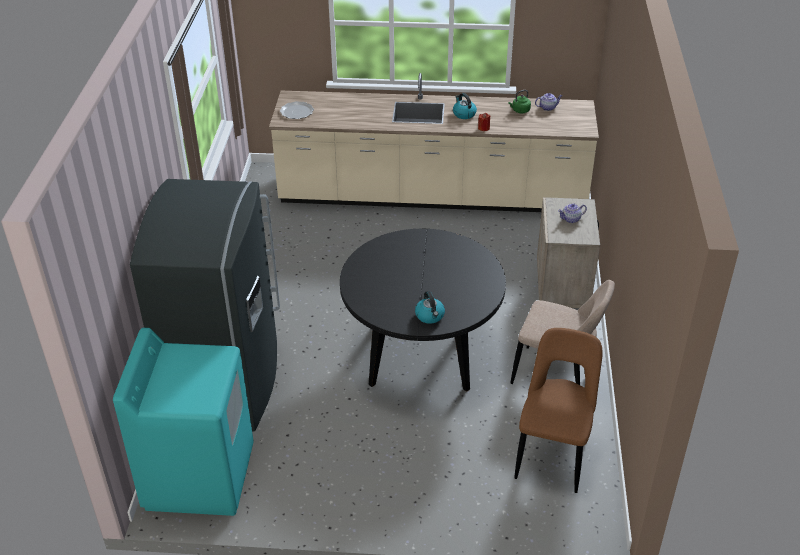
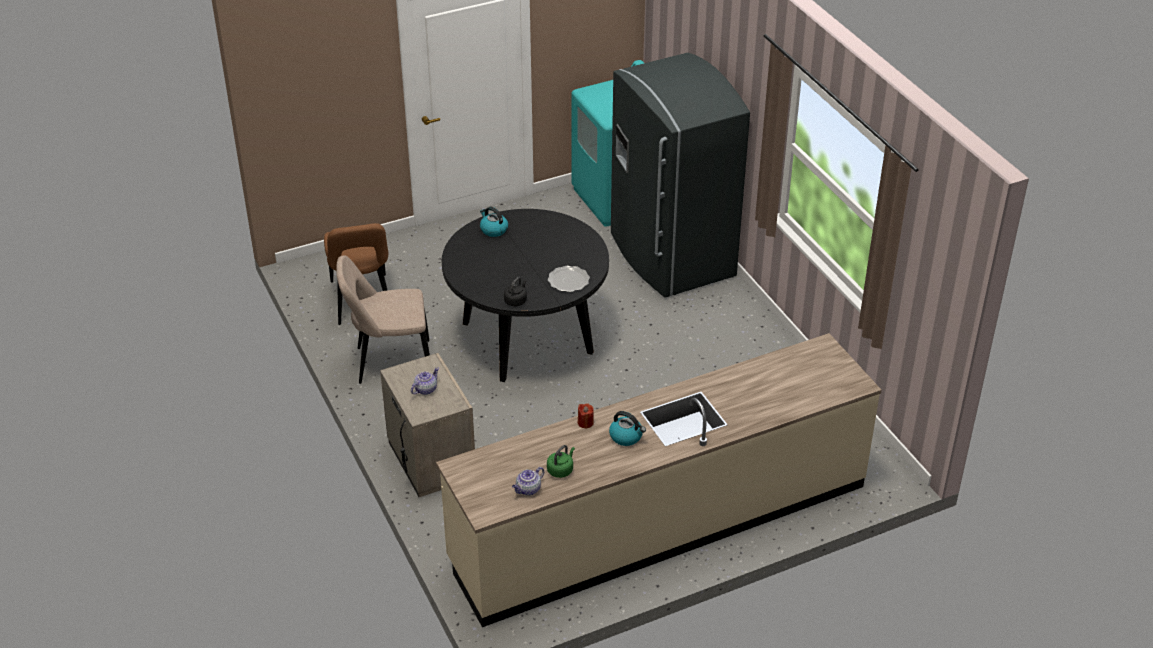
camera: 150 degrees right, 0 degrees up
(296, 112) = (823, 363): plate -> plate (568, 280)
(459, 244) = (516, 300): none -> black kettle

